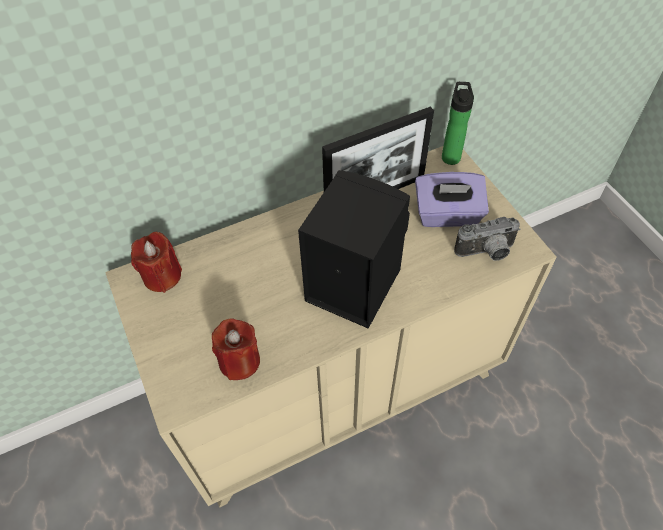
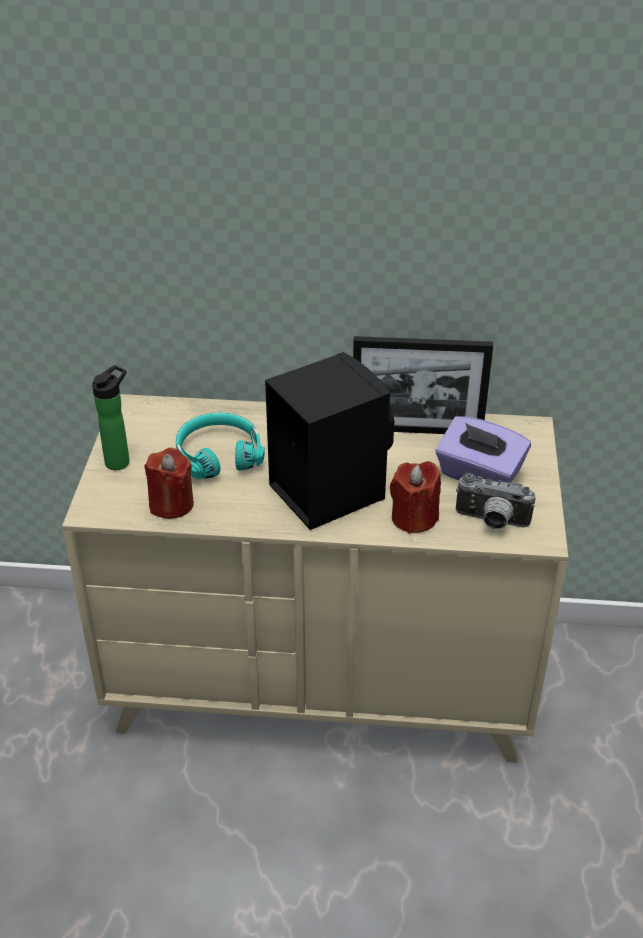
camera: 30 degrees right, 15 degrees down
(162, 276) = (159, 415): red candle -> red candle (414, 518)
(241, 291) = (218, 454): none -> turquoise headphones
(450, 156) = (532, 427): bottle -> bottle (120, 460)

